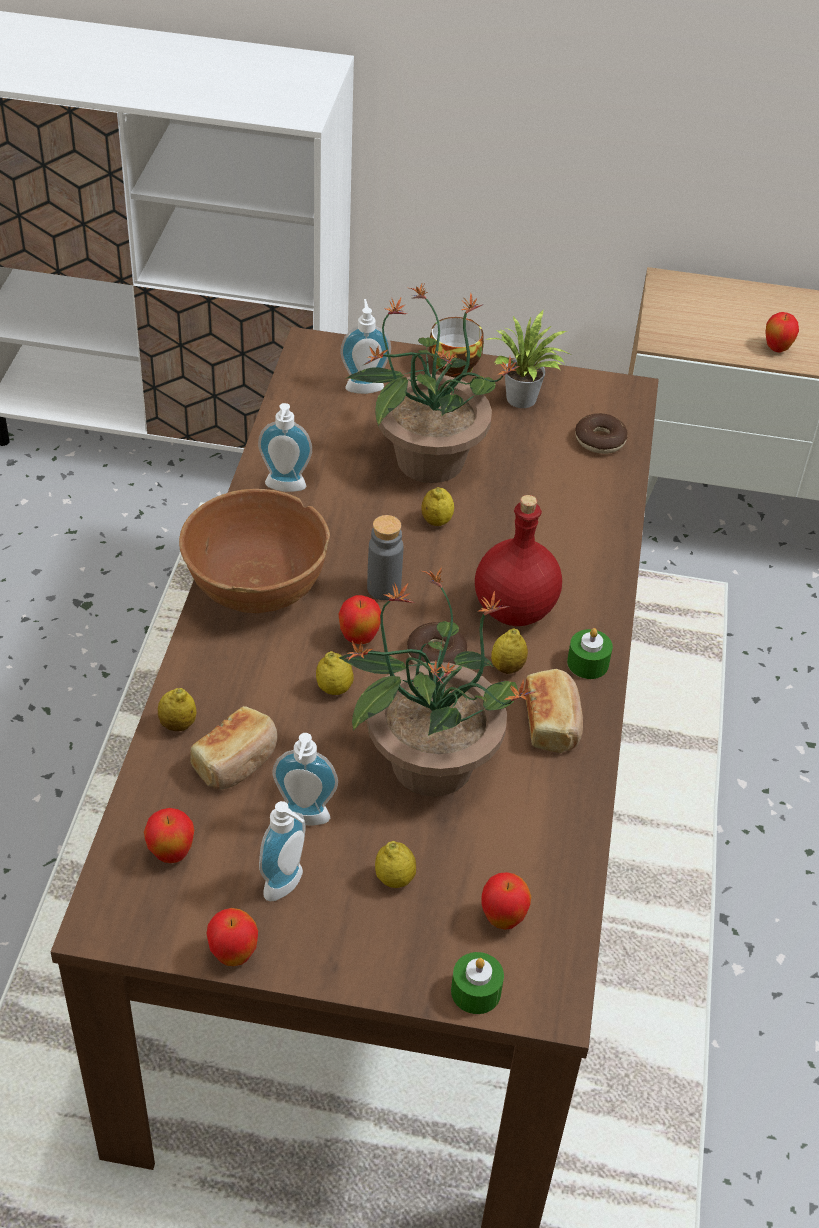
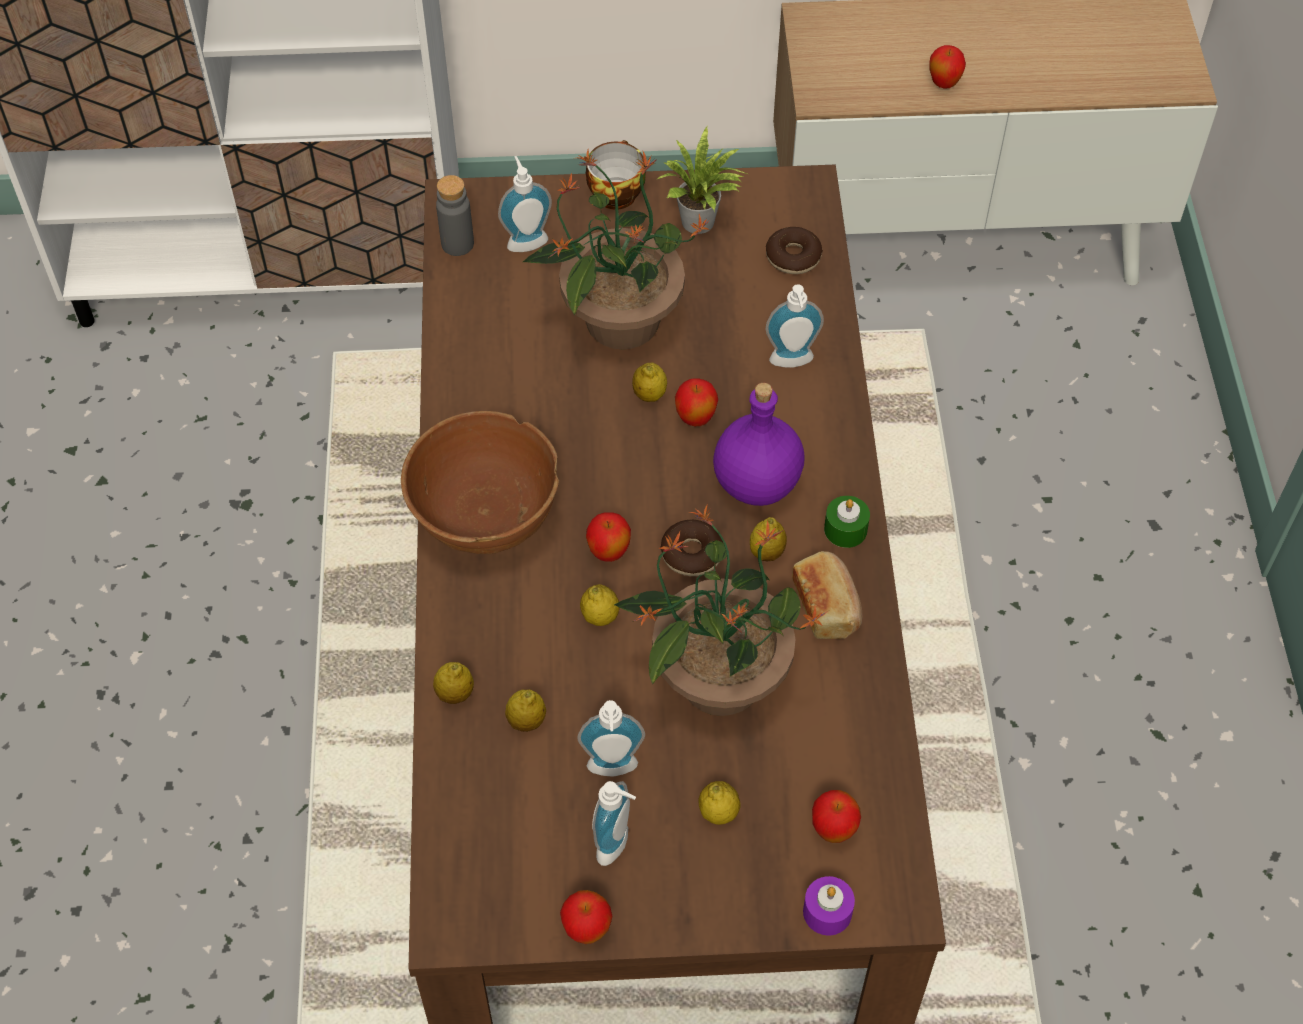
camera: 10 degrees left, 10 degrees up
(171, 854) = (493, 838): apple -> apple (695, 419)
(236, 761) = (526, 721): bread -> lemon
(284, 488) = (479, 389): soap dispenser -> soap dispenser (792, 363)
(384, 588) = (617, 488): grey bottle -> grey bottle (457, 244)
(476, 991) = (827, 912): green candle -> purple candle
(513, 609) = (755, 482): red bottle -> purple bottle

